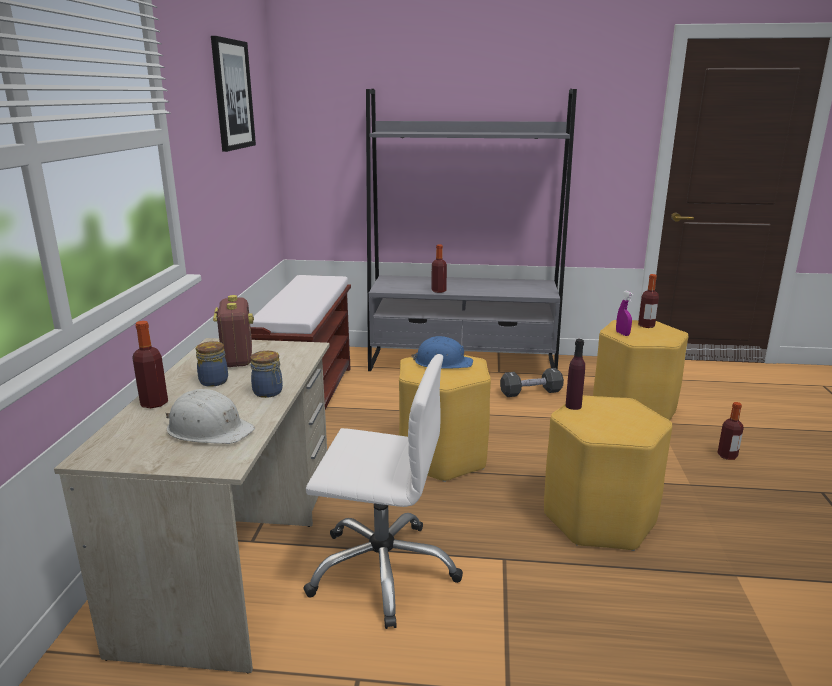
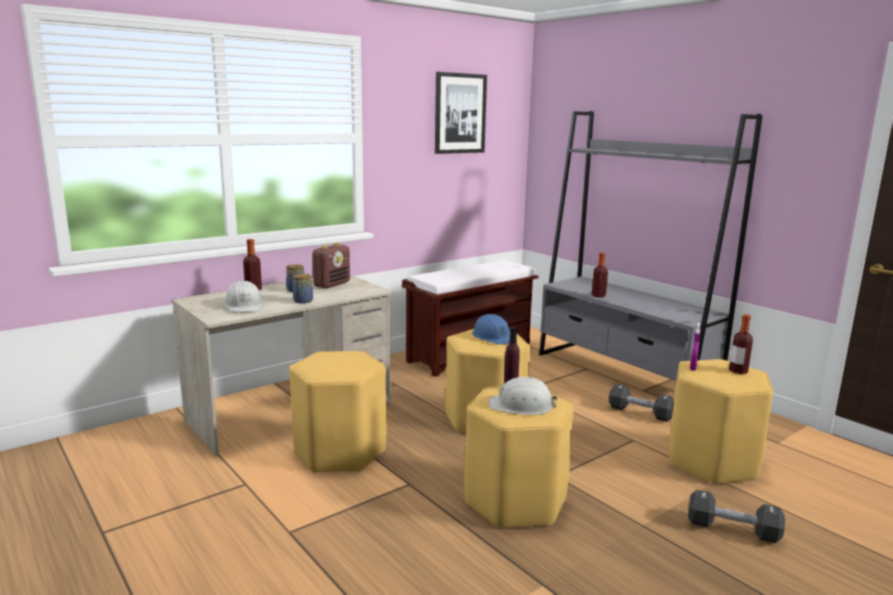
camera: 45 degrees right, 5 degrees down
(383, 570) = (339, 452): white office chair -> yellow stool
(619, 418) = (521, 406): none -> white hard hat
(727, 456) = (732, 529): bottle -> black dumbbell

